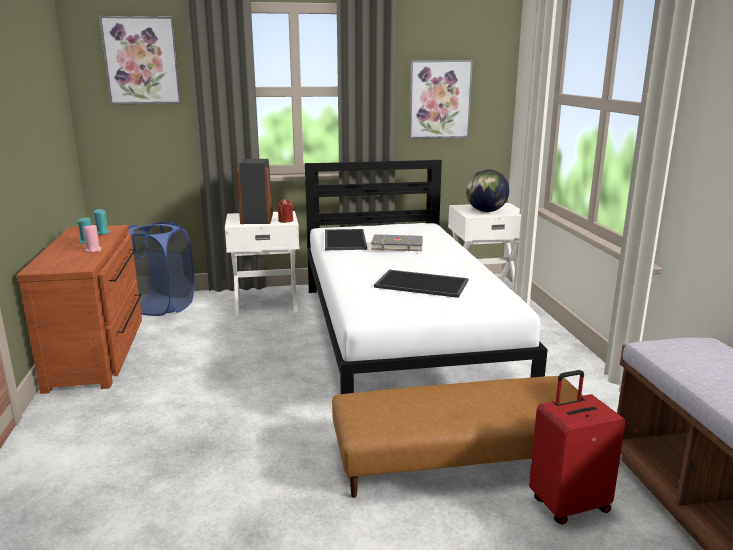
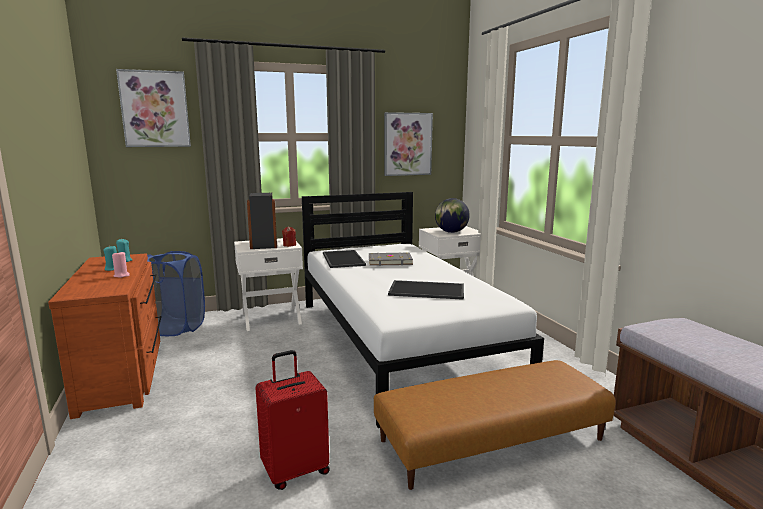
camera: 10 degrees left, 5 degrees down
(568, 504) = (597, 472): red suitcase -> red suitcase (295, 470)

